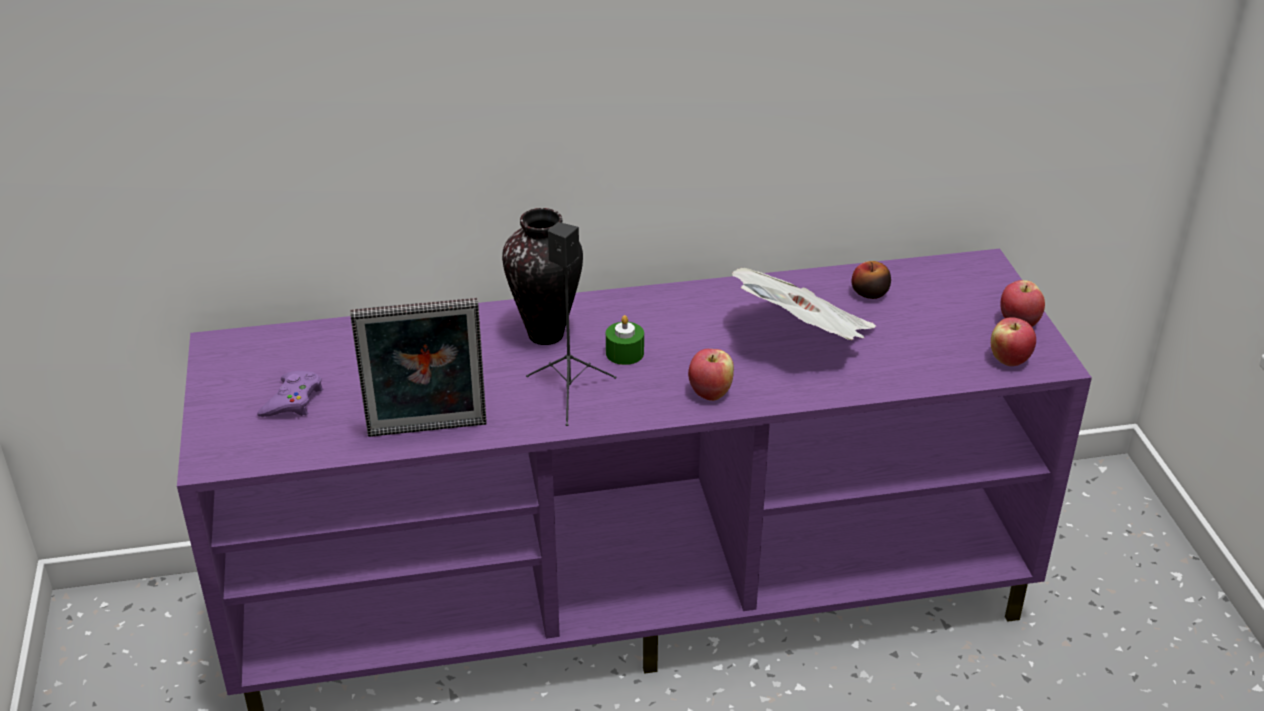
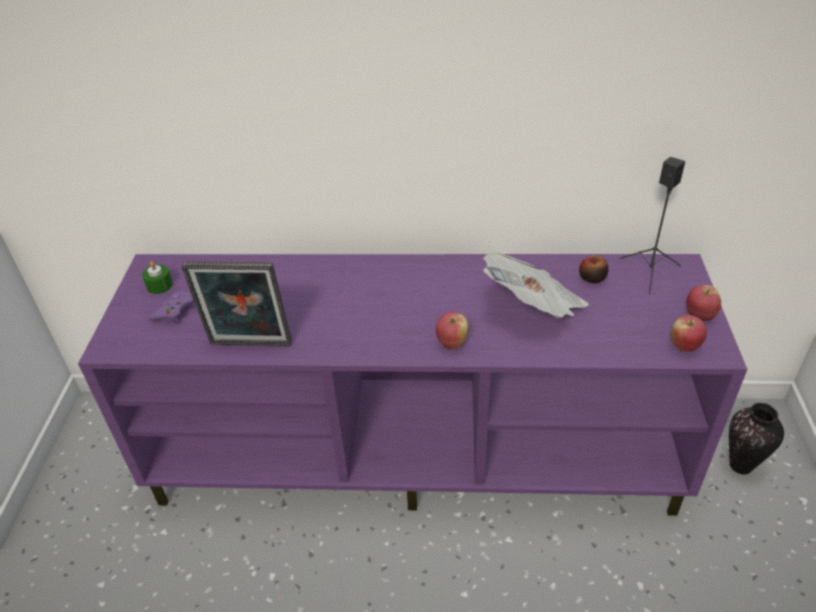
camera: 15 degrees right, 5 degrees up
(546, 336) = (355, 284): vase -> vase (741, 466)
(570, 392) = (355, 328): black speaker -> black speaker (650, 272)
(624, 353) = (403, 303): green candle -> green candle (159, 285)

